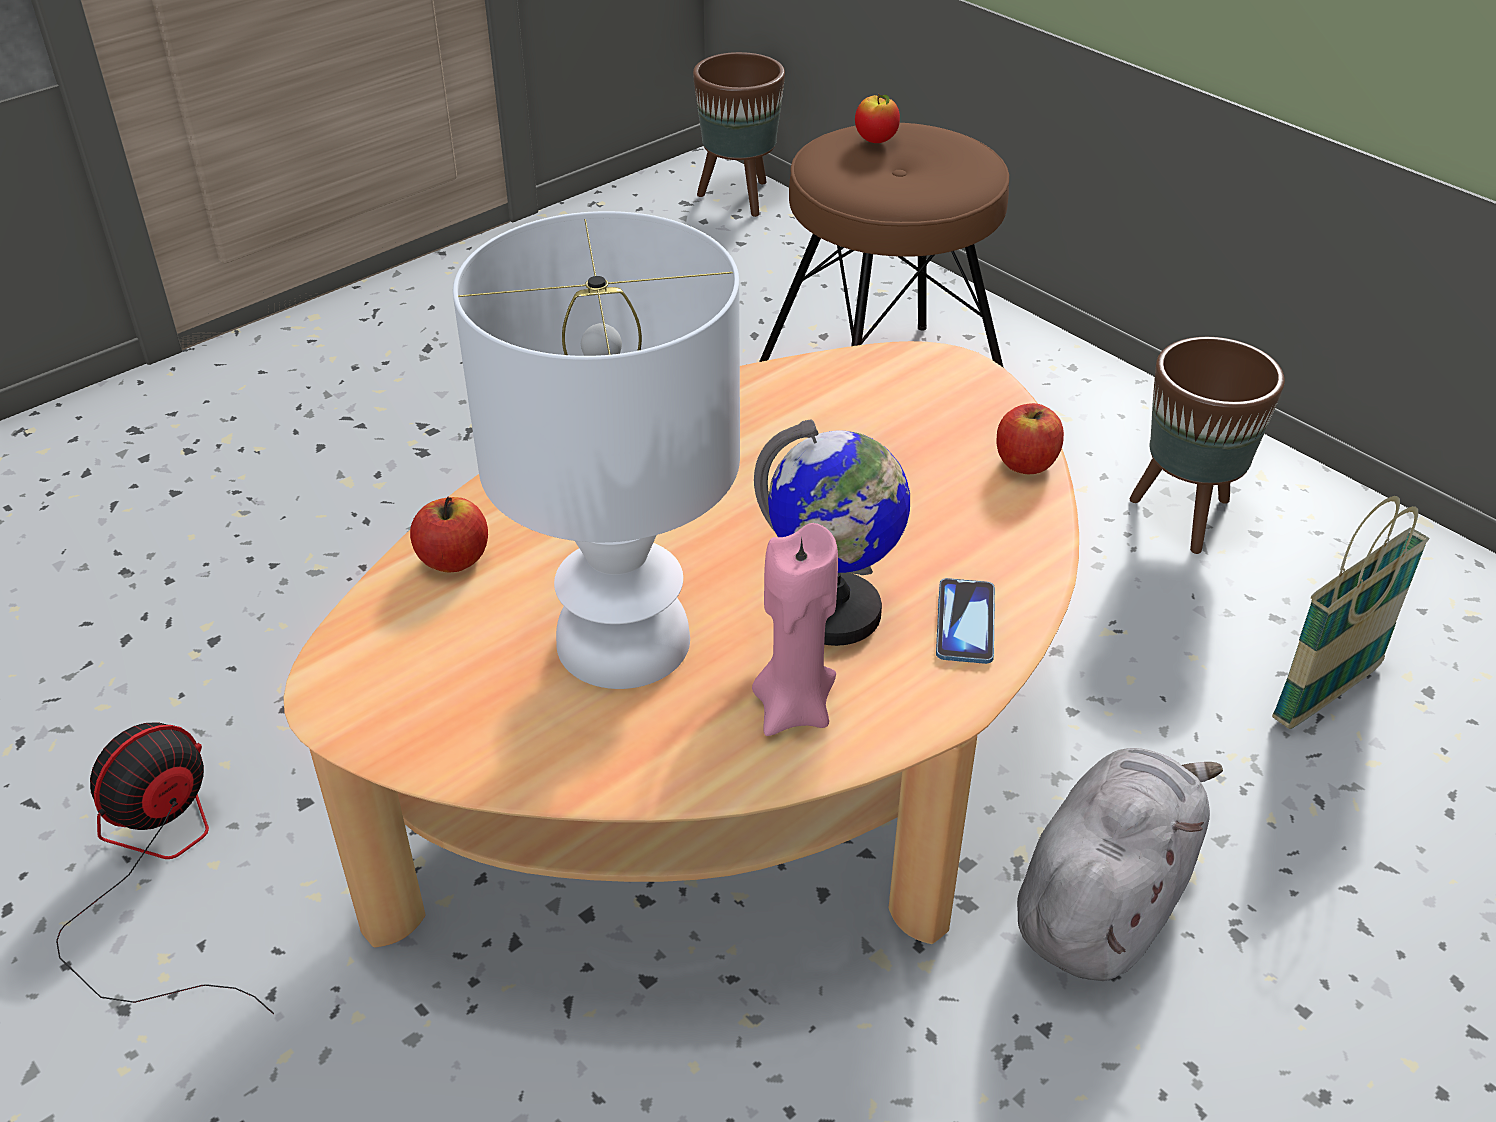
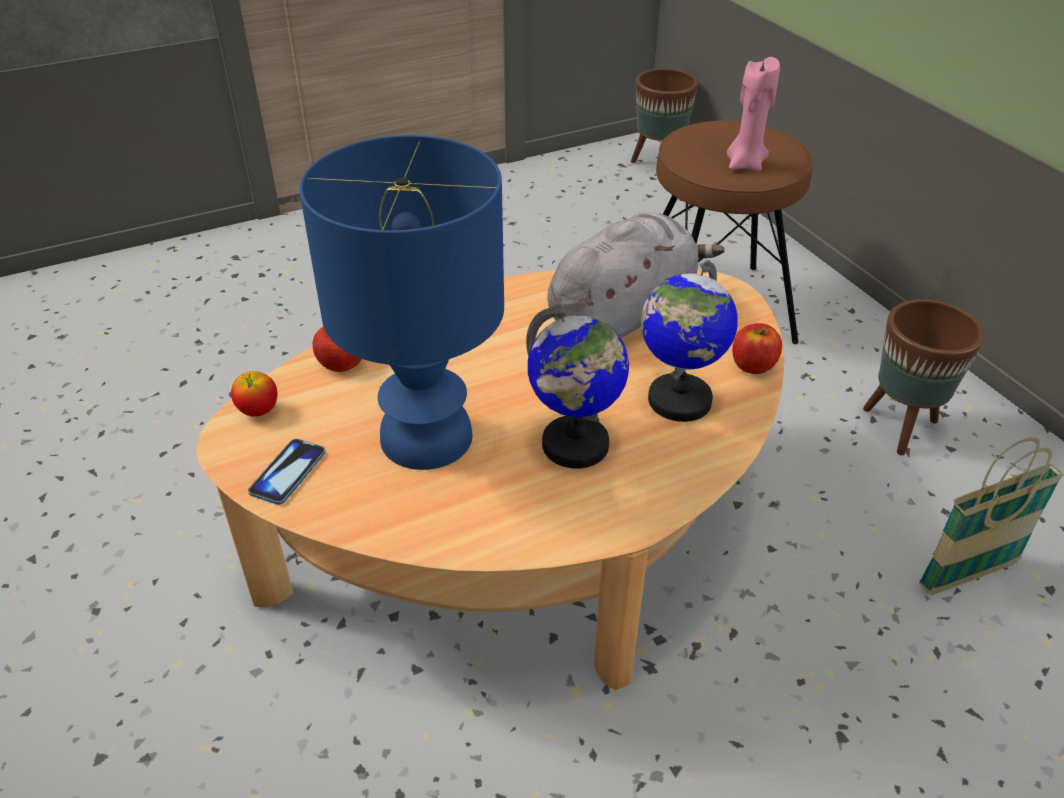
camera: 15 degrees right, 0 degrees up
(159, 874) = (147, 531): fan -> none
(625, 643) = (427, 439): white table lamp -> blue table lamp
(794, 708) = (521, 505): pink candle -> pink candle (745, 164)
(876, 141) = (725, 132): apple -> apple (258, 411)
(947, 527) = (678, 400): none -> globe
(965, 623) = (665, 469): phone -> phone (288, 473)
(1105, 898) = (750, 687): grey plush toy -> grey plush toy (624, 315)

